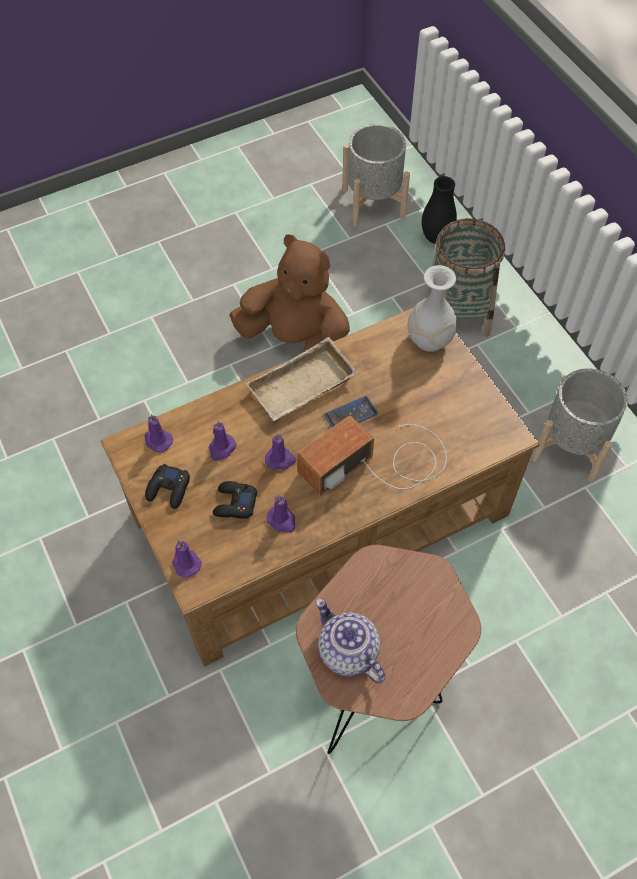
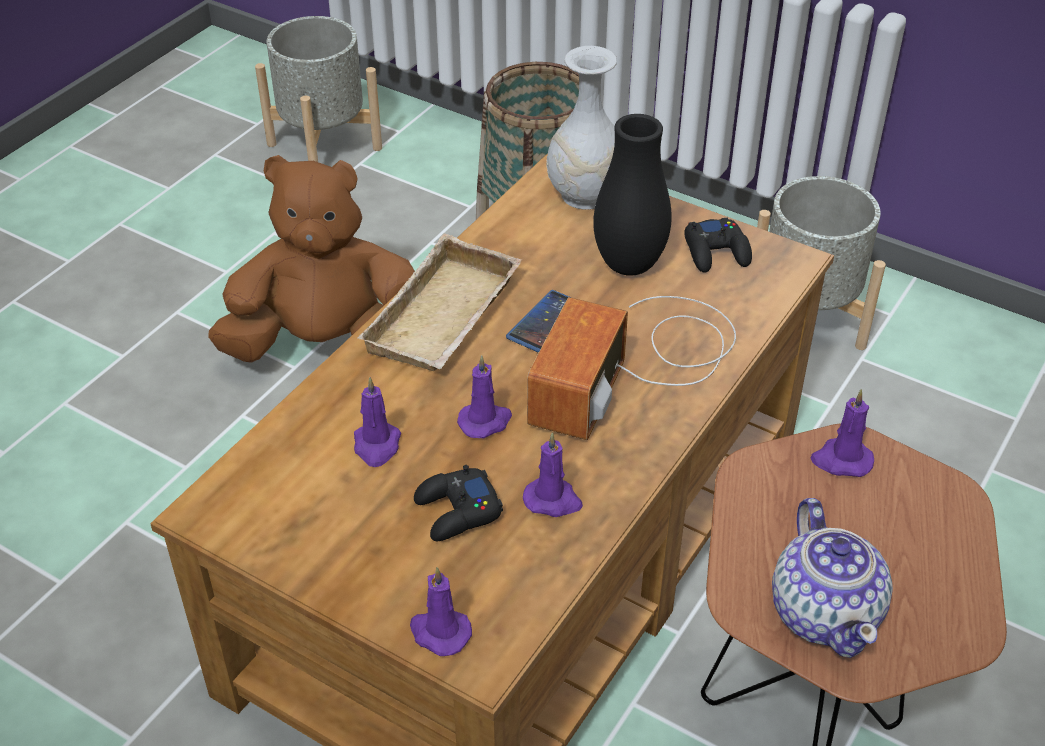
camera: 30 degrees left, 15 degrees down
(157, 440) = (258, 480): purple candle -> purple candle (841, 460)
(169, 489) = (329, 540): black game controller -> black game controller (716, 252)
(348, 653) = (825, 612): teapot -> teapot turned 120 degrees counterclockwise
(436, 238) = (443, 156): black vase -> black vase (629, 265)

